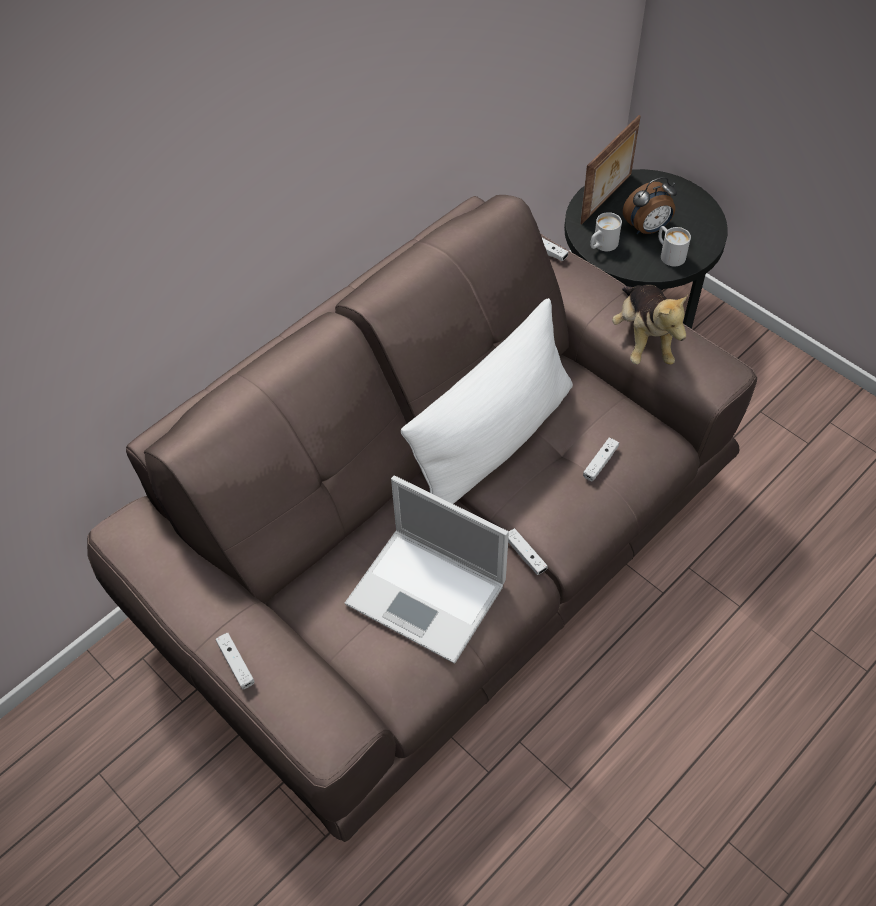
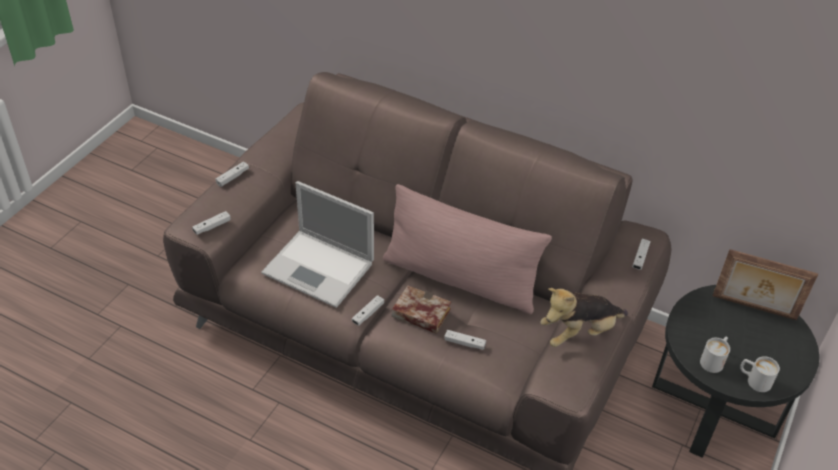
camera: 70 degrees right, 10 degrees down
(339, 710) = (212, 226): none -> white game controller
(428, 594) = (320, 268): laptop -> laptop turned 75 degrees counterclockwise
(494, 441) = (460, 279): white pillow -> pink pillow
(541, 499) = (418, 314): none -> book
(601, 245) = (695, 313): white mug -> white mug (754, 380)
(647, 229) = (735, 341): alarm clock -> none

